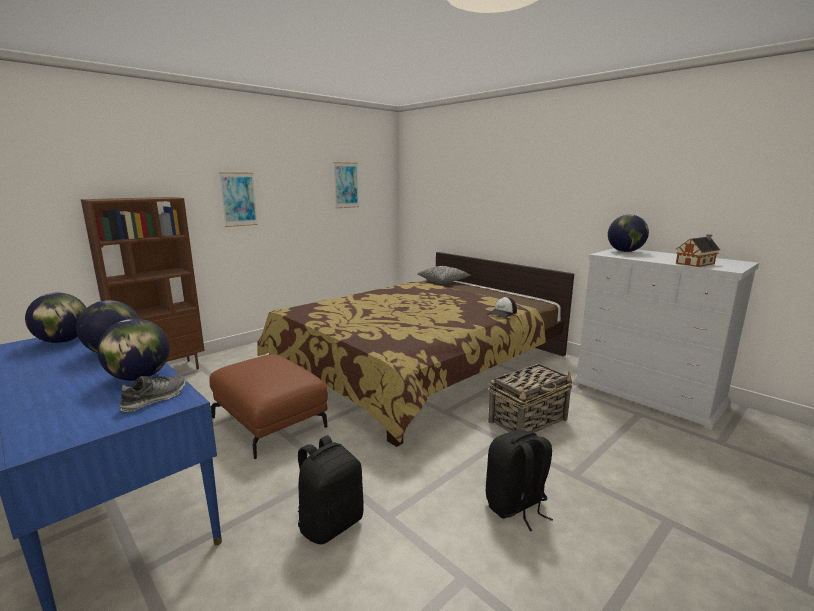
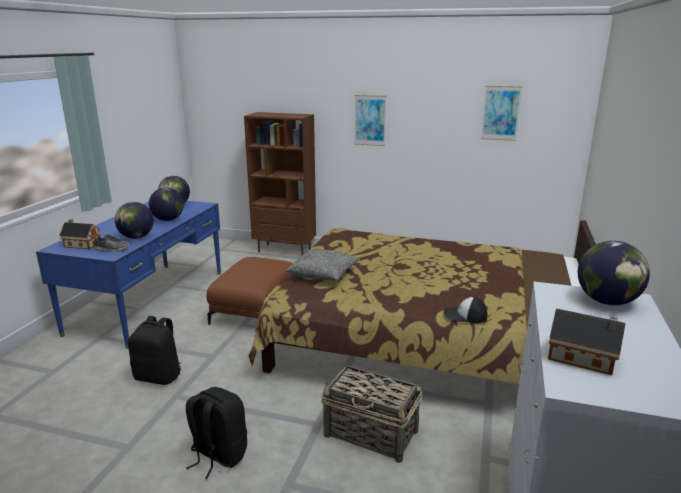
camera: 60 degrees right, 5 degrees up
(70, 422) = (81, 244): none -> toy house
(443, 281) = (550, 261): grey pillow -> grey pillow (324, 274)

